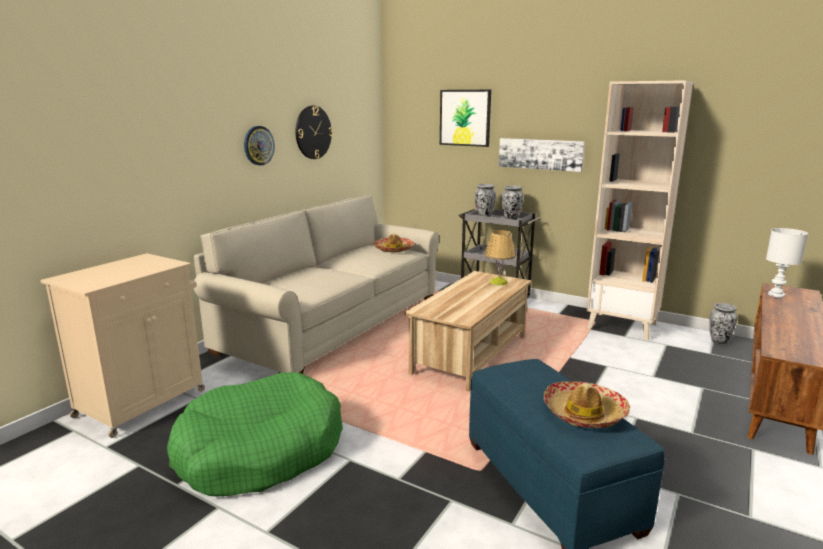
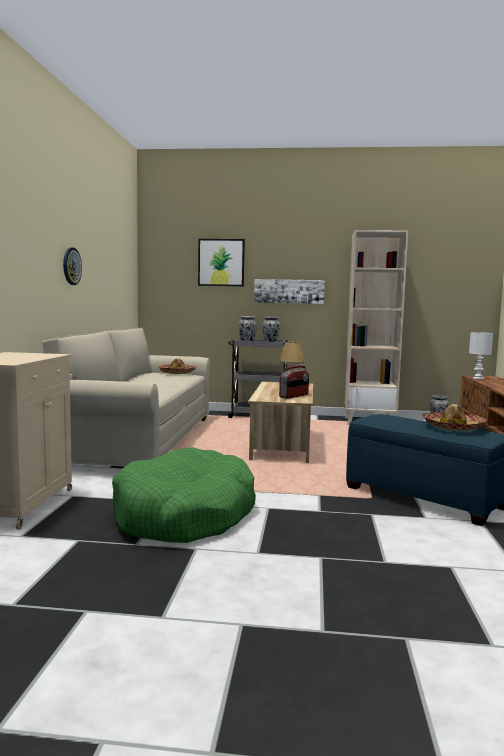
camera: 25 degrees left, 10 degrees down
(313, 132) = (101, 264): wall clock -> none
(469, 308) = (294, 396): none -> radio

